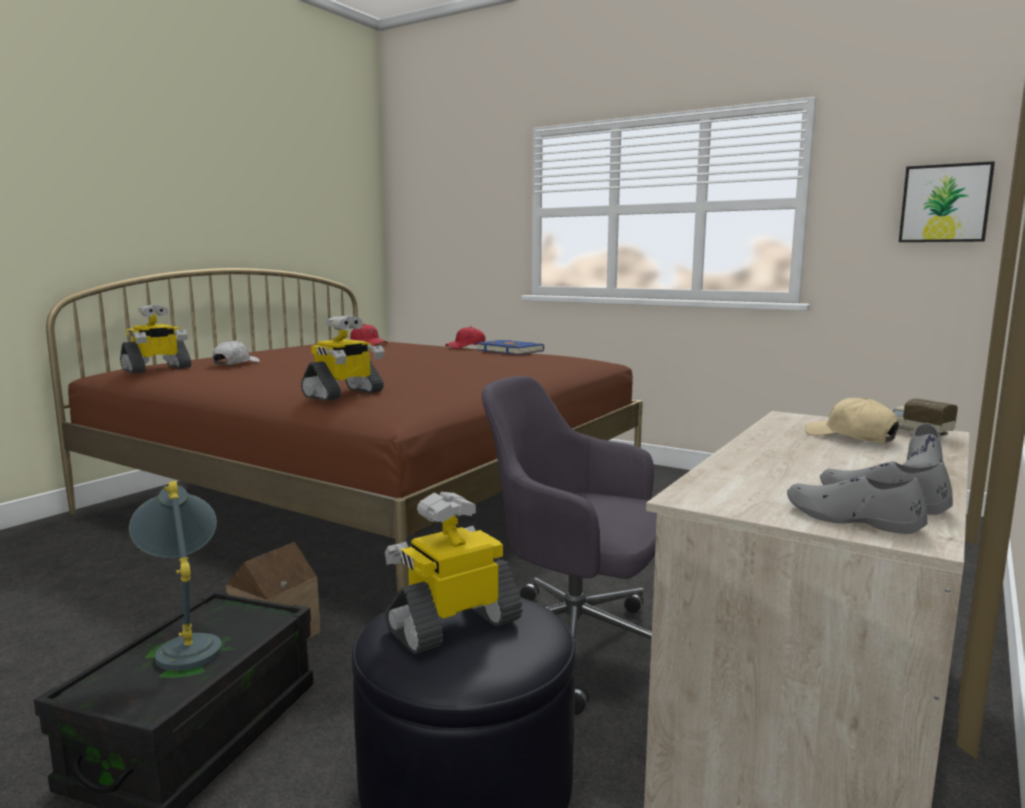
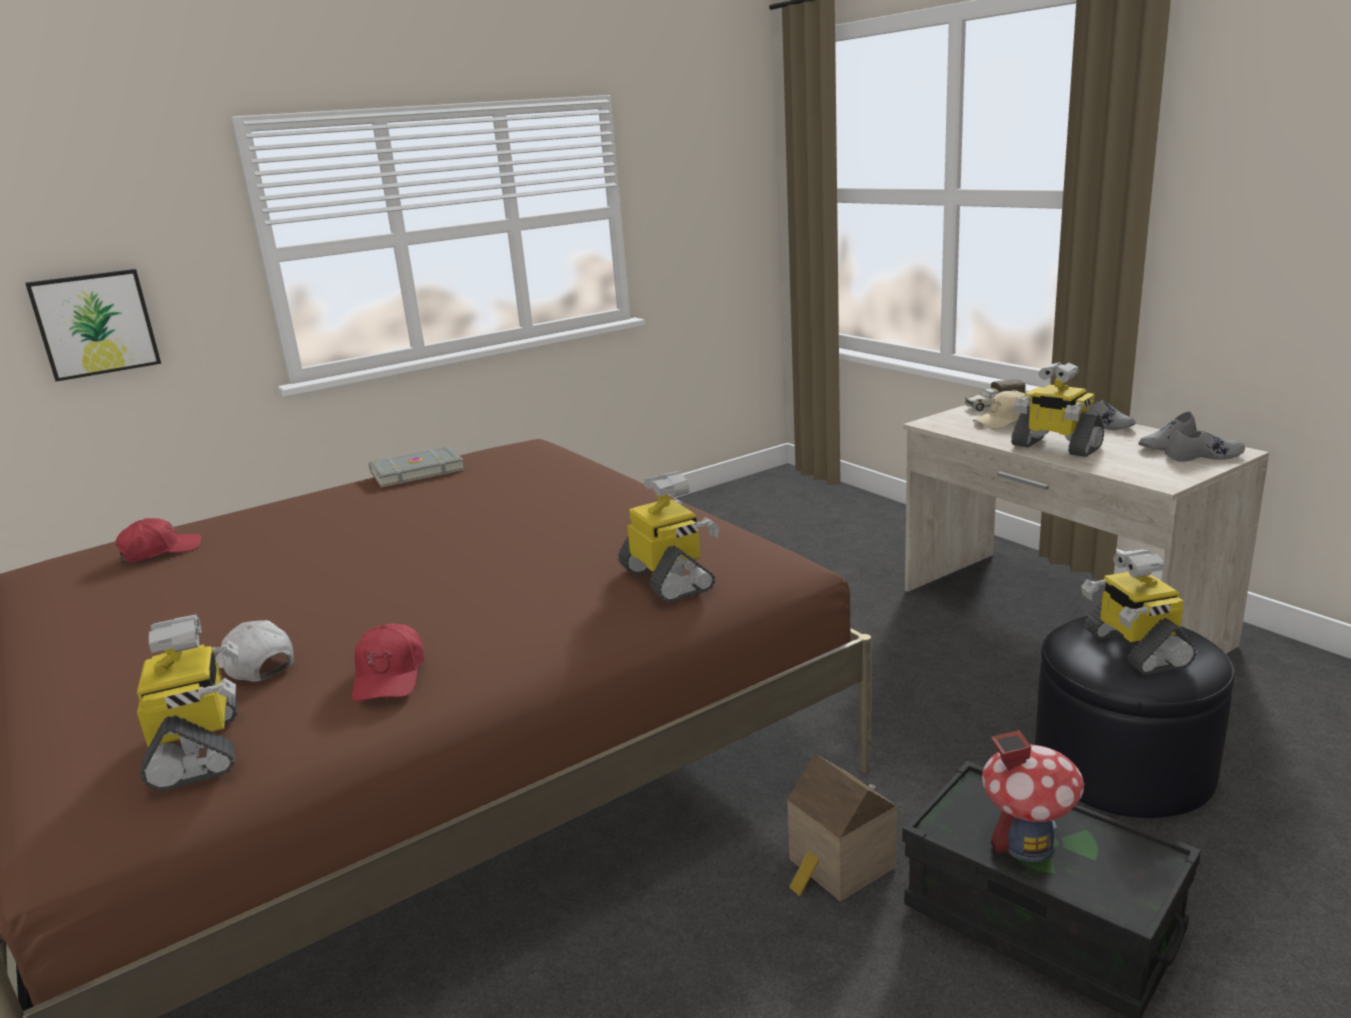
camera: 65 degrees left, 10 degrees up
(187, 643) = (1027, 844): grey table lamp -> toy house
(466, 346) = (322, 491): red cap -> red cap (390, 676)
(510, 350) = (416, 470): blue book -> grey book
(576, 645) = (926, 680): grey office chair -> none
(776, 455) = (1055, 446): none -> toy robot
(851, 518) = (1203, 456): grey shoe -> grey shoe turned 150 degrees counterclockwise
(945, 203) = (723, 204): picture -> picture (95, 324)

